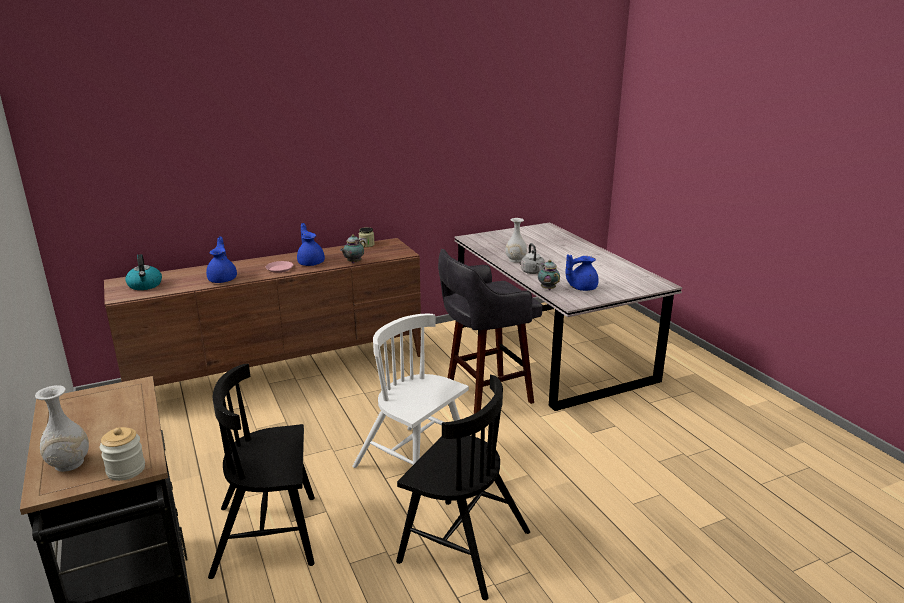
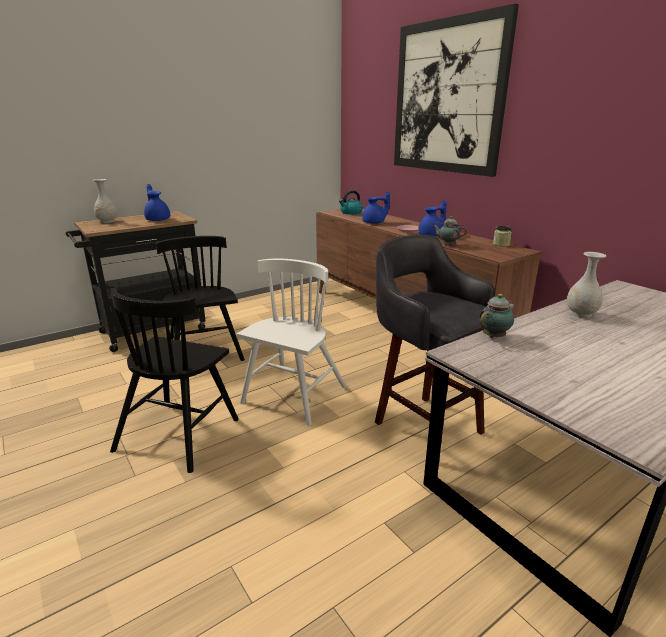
camera: 80 degrees right, 0 degrees up
(126, 470) = (93, 228): jar -> none
(251, 117) = (447, 98): none -> picture
(532, 272) = (546, 325): grey kettle -> none
(581, 288) = (524, 360): blue teapot -> blue teapot (158, 219)

